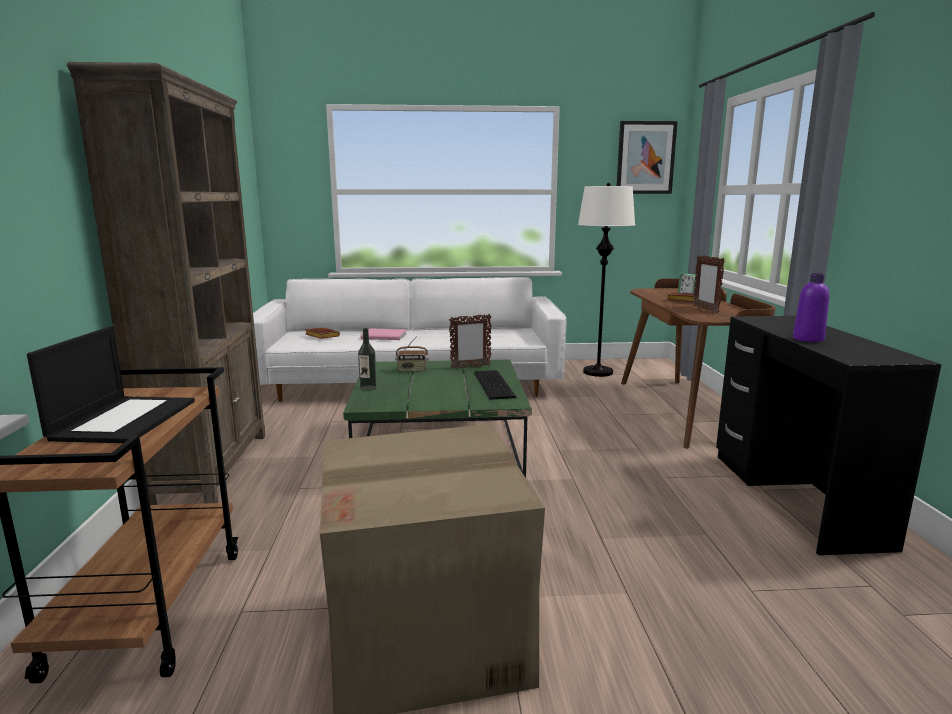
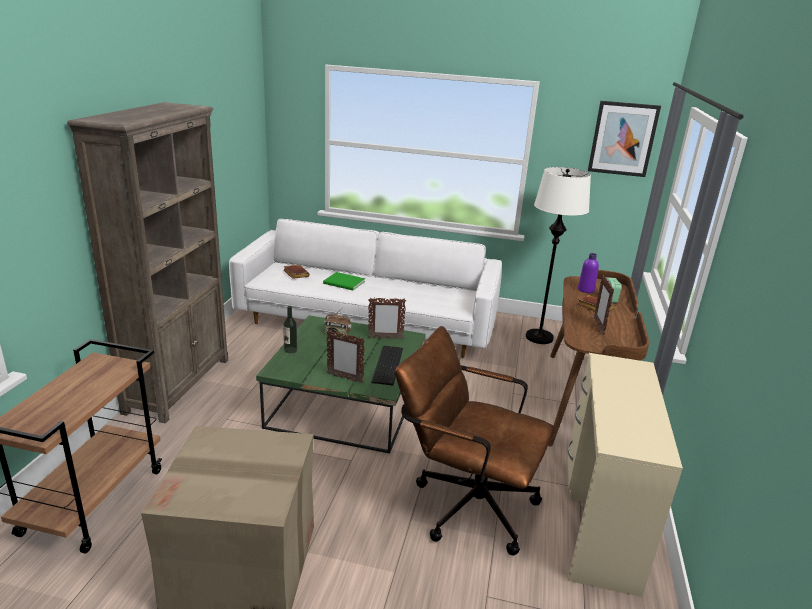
camera: 15 degrees right, 10 degrees up
(125, 419) = (76, 389): laptop -> none
(385, 336) = (344, 283): pink book -> green book
(455, 400) = (344, 378): none -> picture frame
(646, 510) = (465, 502): none -> brown office chair
(795, 497) = (600, 521): black desk -> beige desk
(808, 339) = (612, 405): purple bottle -> purple bottle (586, 290)

